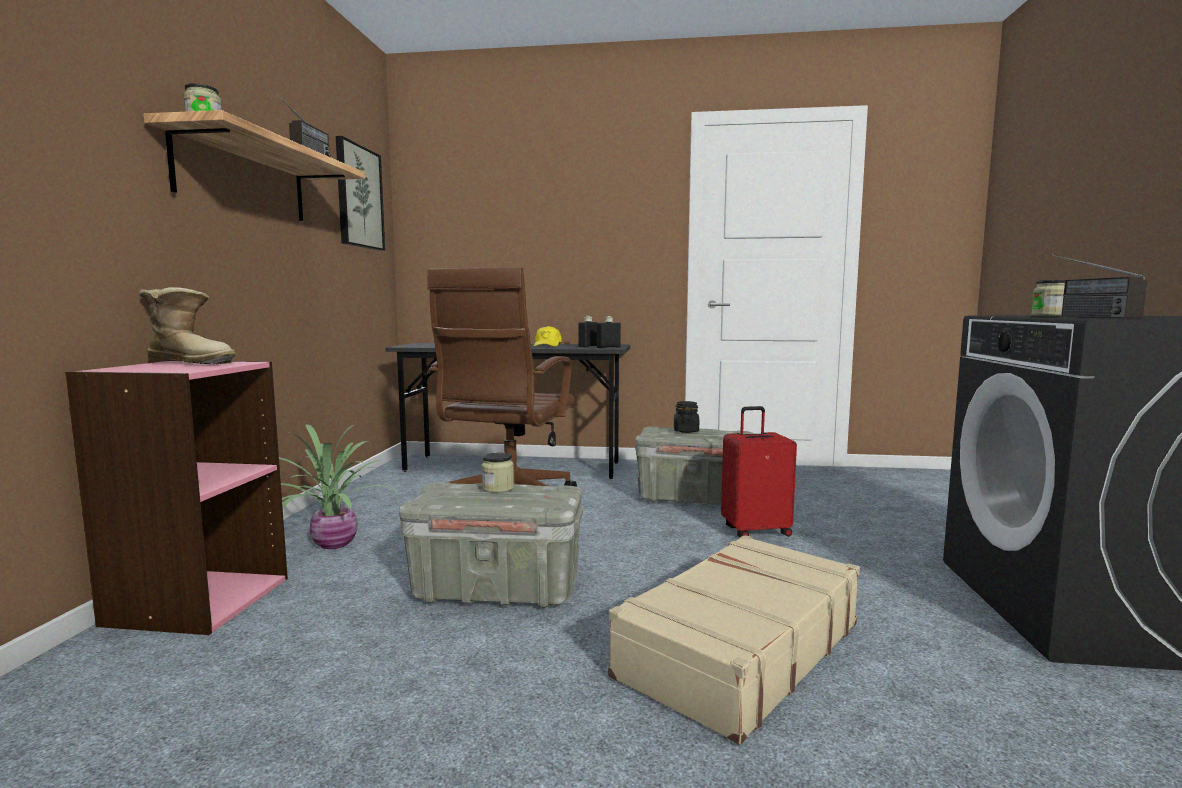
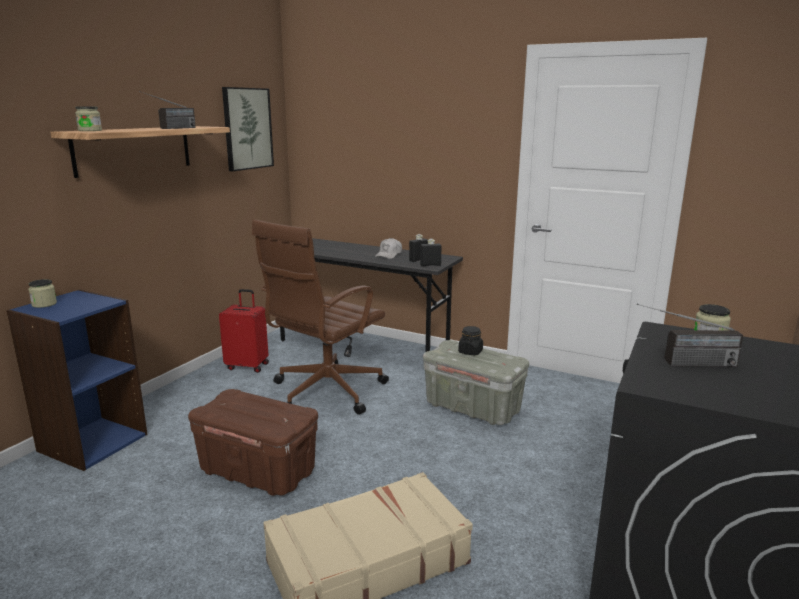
camera: 20 degrees right, 10 degrees up
(192, 362) = (83, 297): boot -> none
(197, 600) = (92, 442): pink bookcase -> blue bookcase
(333, 543) = (191, 408): potted plant -> none
(495, 590) = (256, 471): grey storage box -> brown storage box
(498, 488) = (261, 404): jar -> jar (44, 304)
(547, 345) = (389, 255): yellow cap -> white cap
(755, 531) = (489, 453): red suitcase -> red suitcase (248, 366)
(1080, 316) = (683, 363): radio -> radio turned 105 degrees counterclockwise

